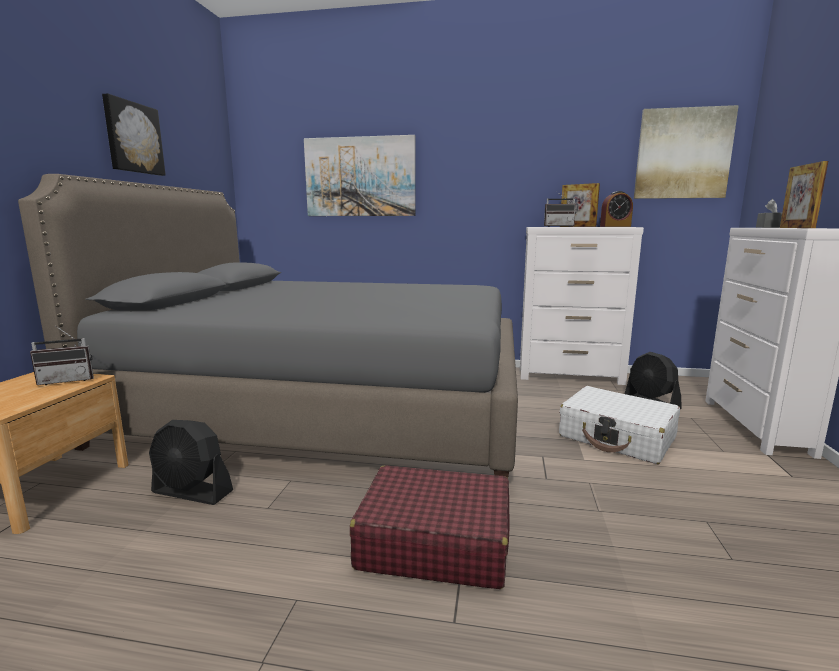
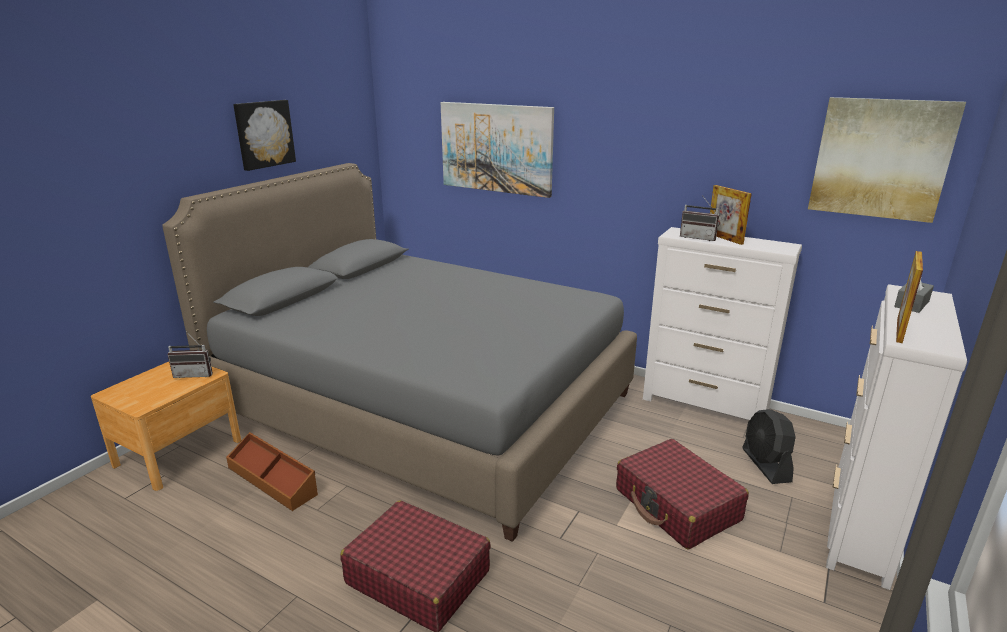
camera: 20 degrees right, 10 degrees up
(192, 492) = (273, 480): black fan -> brown storage box
(615, 226) = (772, 244): alarm clock -> none
(617, 437) = (677, 505): white suitcase -> red suitcase

